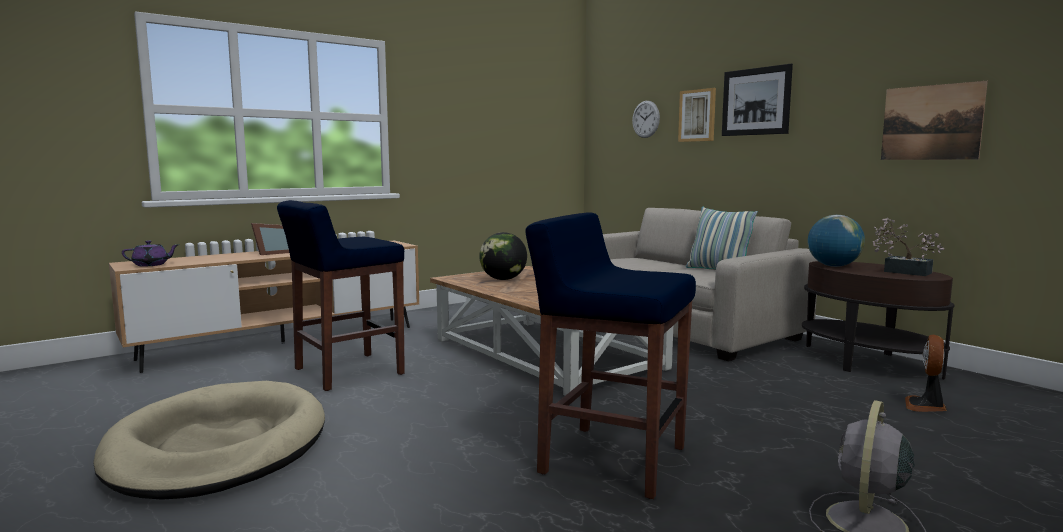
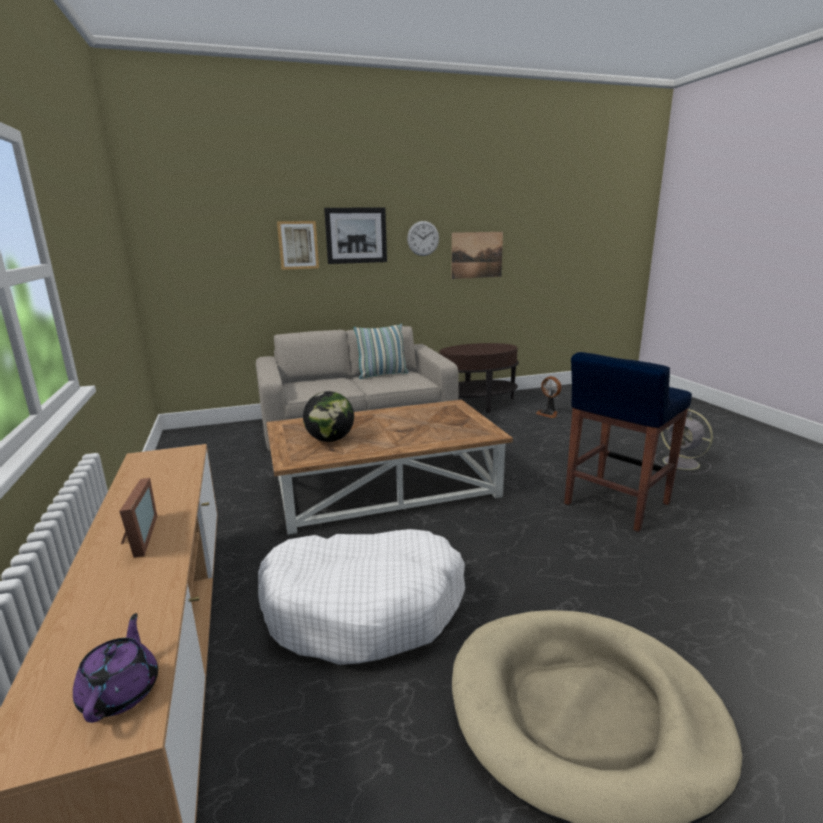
camera: 70 degrees left, 10 degrees up
(346, 372) = (364, 607): blue stool -> white dog bed
(645, 119) = (232, 247): wall clock -> wall clock (423, 238)
(833, 266) = (462, 352): globe -> none
(902, 271) = (490, 346): potted plant -> none

